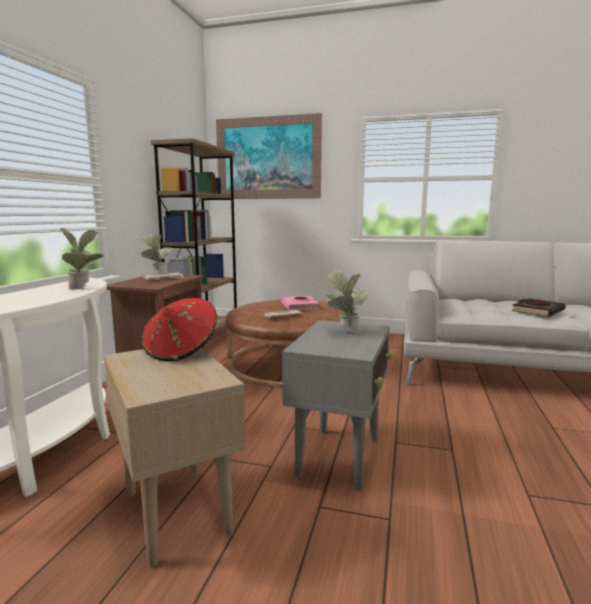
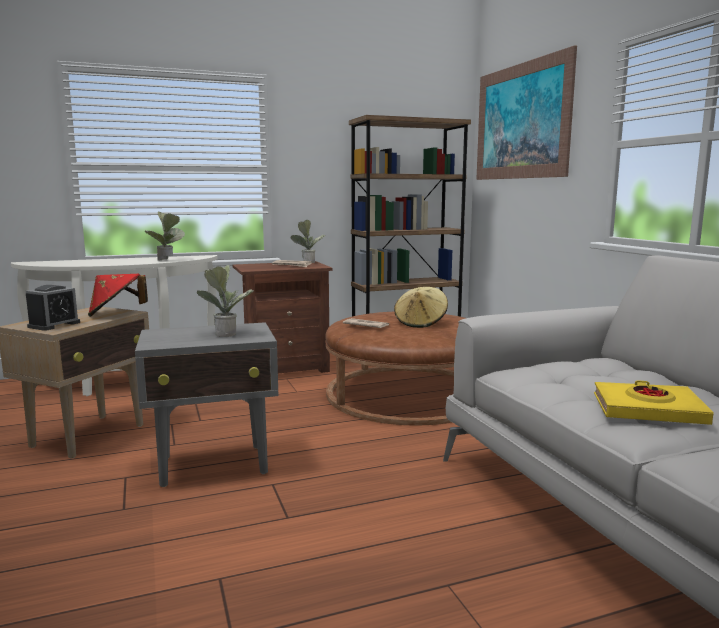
camera: 55 degrees right, 0 degrees up
(186, 379) = (54, 325): none -> alarm clock
(300, 306) = (421, 323): pink book -> beige hat
(537, 311) = (648, 410): black book -> yellow book

